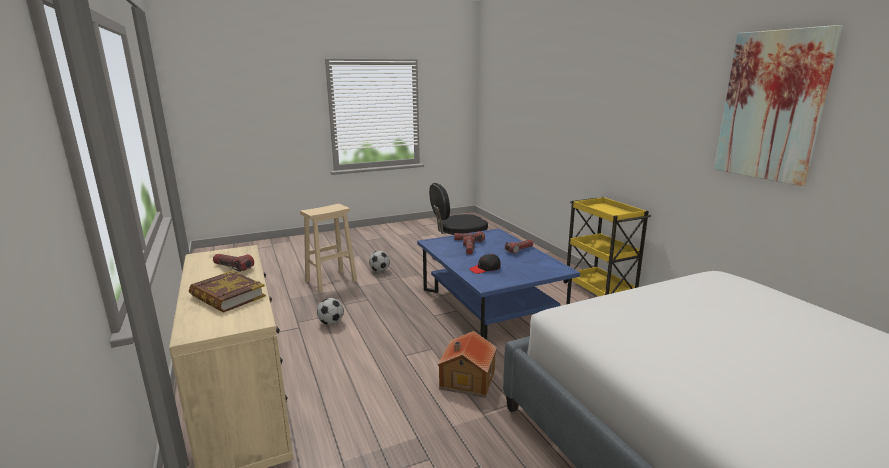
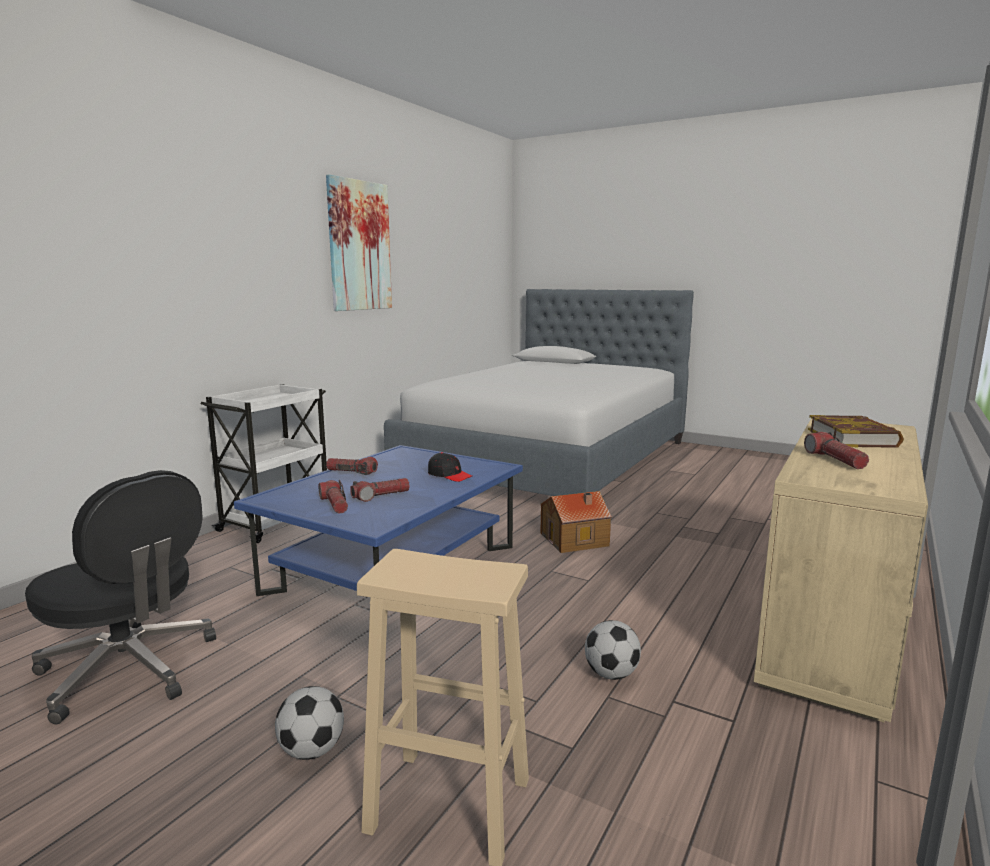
camera: 125 degrees left, 5 degrees down
(599, 291) = (276, 521): yellow cart -> white cart

